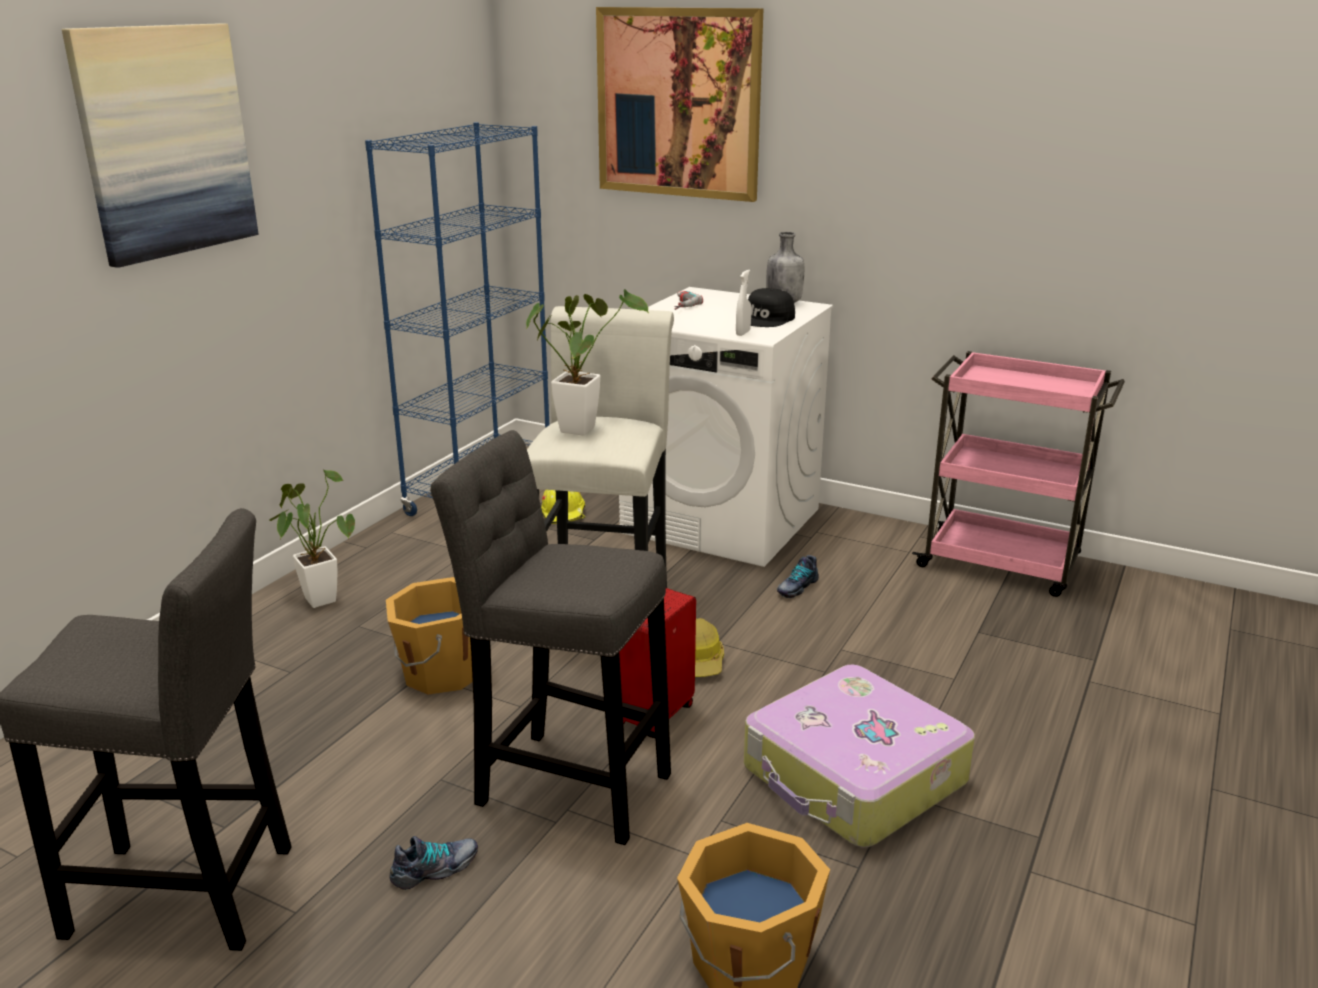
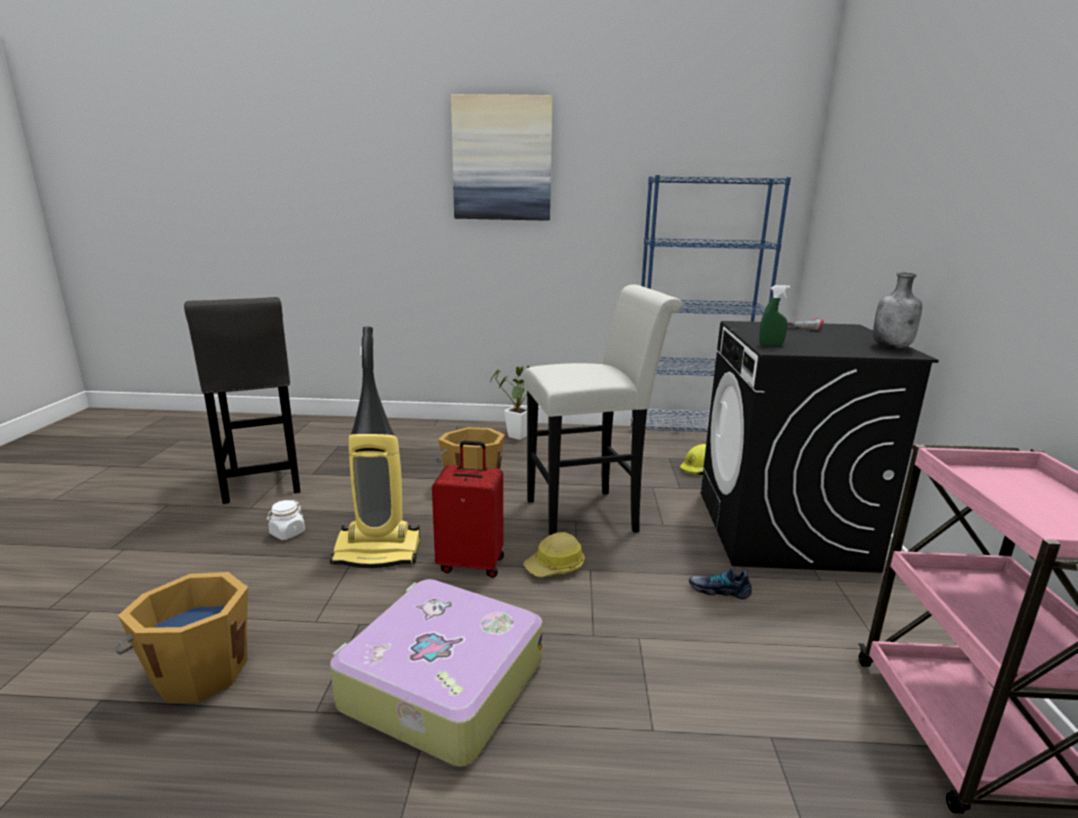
camera: 65 degrees right, 5 degrees down
(435, 870) = (287, 533): shoe -> white jar
(565, 784) = (378, 552): grey stool -> vacuum cleaner
(581, 427) = (584, 365): potted plant -> none
(678, 103) = (892, 152): picture -> none
(722, 521) = (782, 529): white washing machine -> black washing machine
(743, 333) = (771, 345): white spray bottle -> green spray bottle
(766, 319) = (828, 347): black cap -> none

